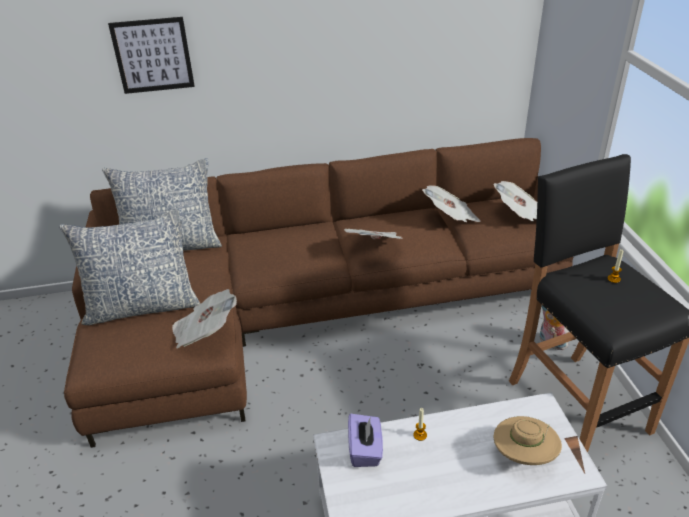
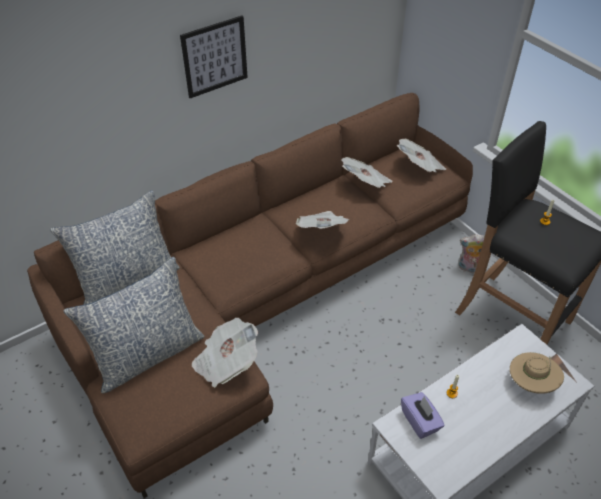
camera: 25 degrees left, 10 degrees up
(153, 55) = (77, 101): picture -> picture (214, 57)

